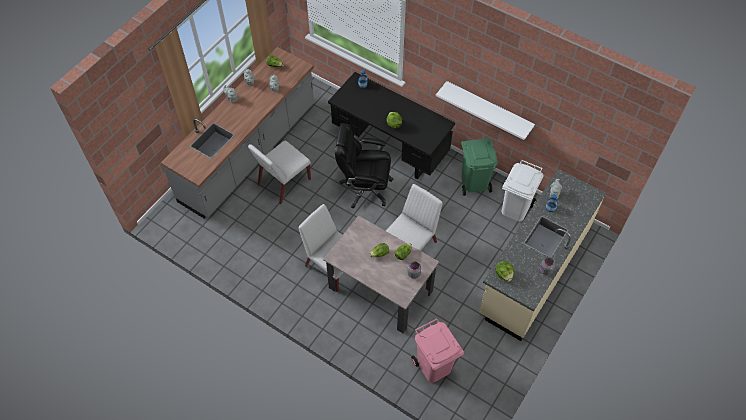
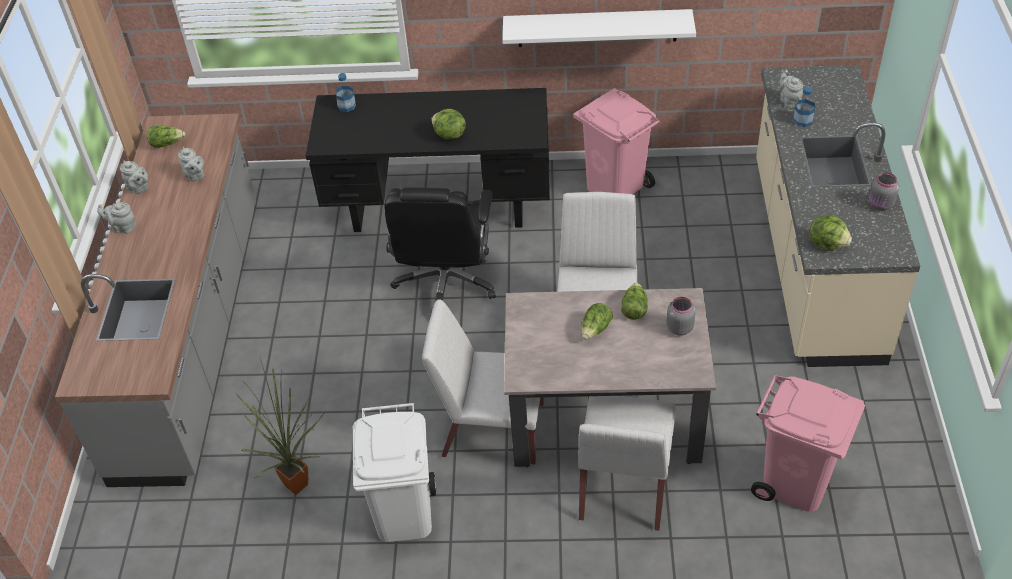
camera: 30 degrees left, 10 degrees down
(245, 244) = (300, 483): none -> potted plant
(283, 182) = (295, 348): white chair -> white chair (624, 485)
(365, 188) = (446, 283): black office chair -> black office chair turned 60 degrees counterclockwise
(474, 183) = (615, 187): green trash can -> pink trash can
(515, 208) = (707, 190): white trash can -> white trash can (402, 514)

